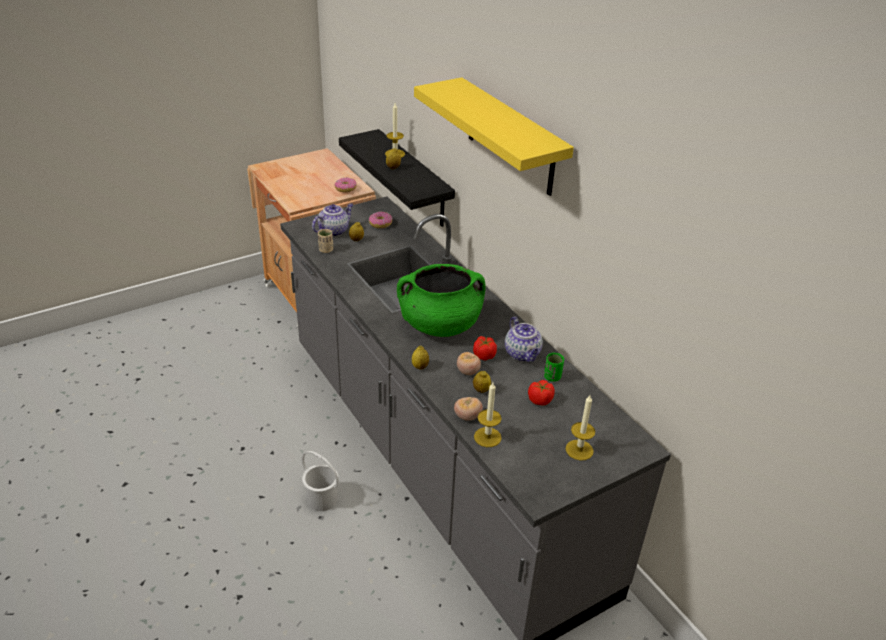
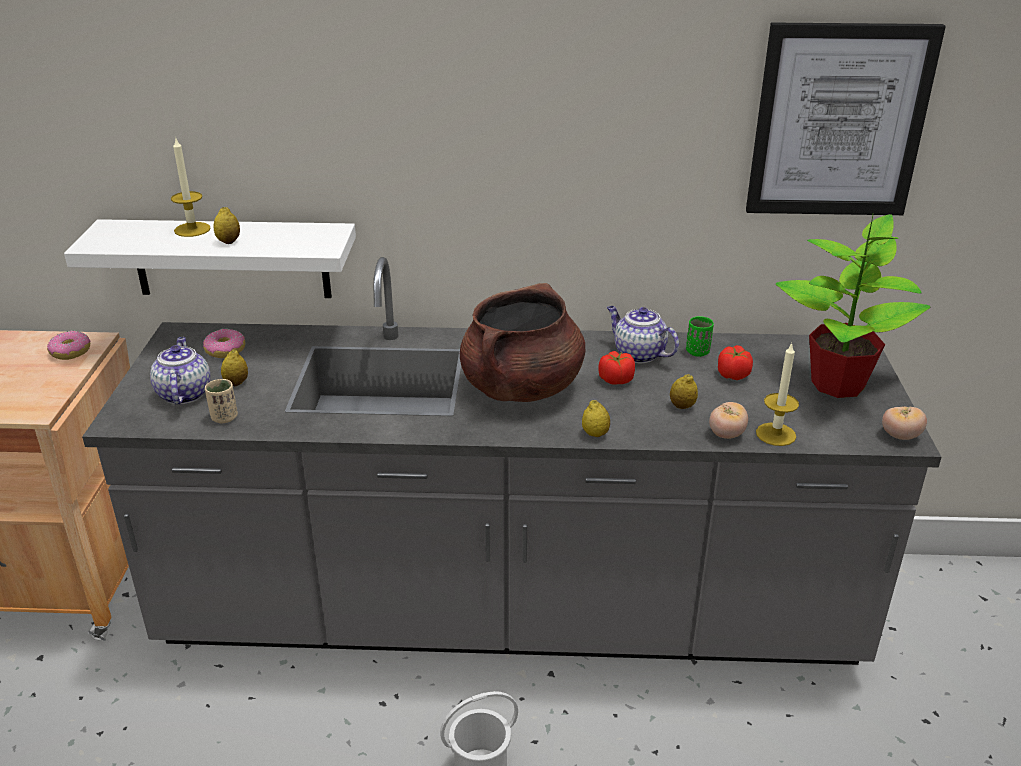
camera: 55 degrees left, 5 degrees down
(414, 179) = (231, 259): black shelf -> white shelf
(440, 325) = (522, 388): green cooking pot -> brown cooking pot
(468, 371) = (638, 402): tomato -> tomato (900, 436)
(511, 137) = (487, 78): yellow shelf -> none
(523, 354) = (638, 354): teapot -> teapot turned 150 degrees counterclockwise
(579, 450) = (837, 383): candle -> potted plant
(671, 276) = (839, 122): none -> picture

